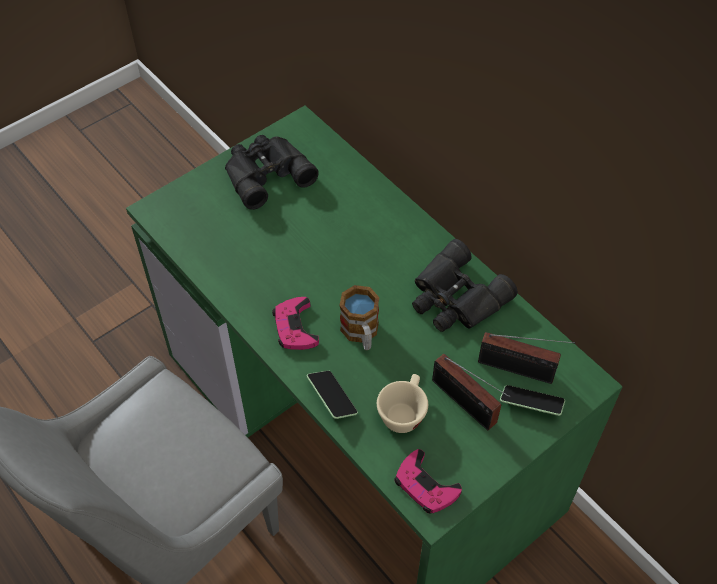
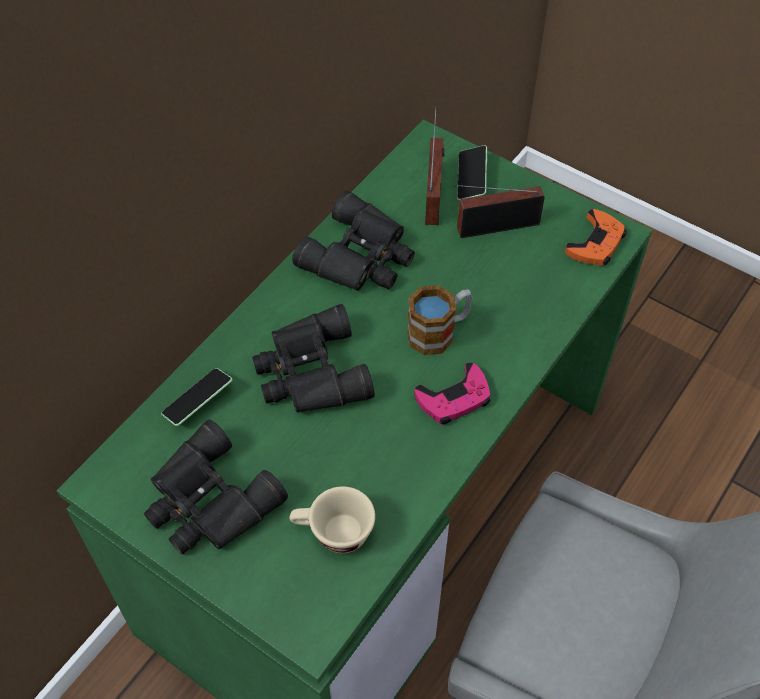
camera: 105 degrees left, 0 degrees up
(332, 398) = (533, 340): phone -> phone (198, 402)
(349, 243) = (309, 373): none -> black binoculars
(403, 411) = (522, 275): beige cup -> beige cup (333, 533)
(425, 486) = (596, 243): pink game controller -> orange game controller
(466, 405) = (493, 226): radio -> radio turned 135 degrees counterclockwise

